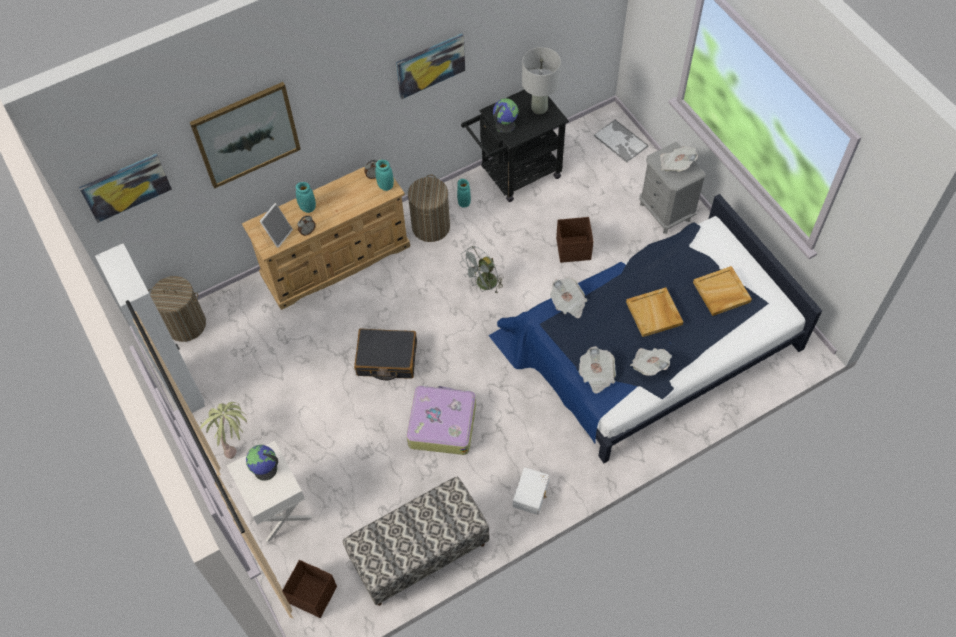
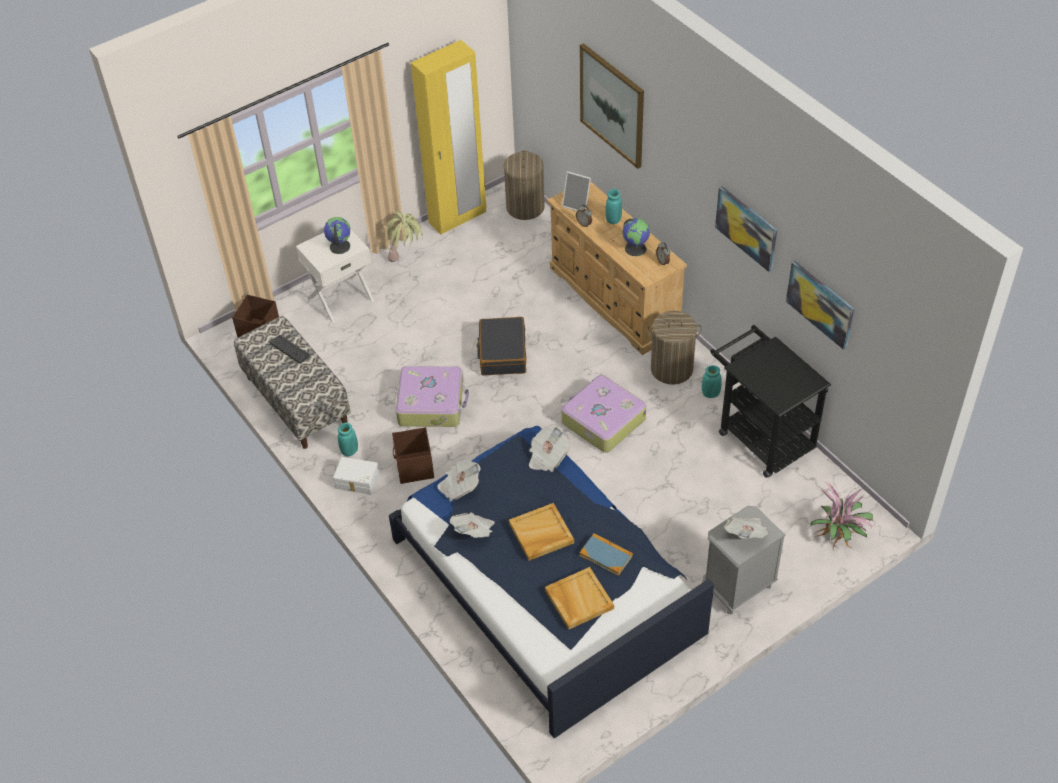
camera: 85 degrees right, 10 degrees down
(125, 187) = (539, 45): picture -> picture (820, 304)
(183, 388) = (458, 218): white wardrobe -> yellow wardrobe
(385, 185) = (652, 272): turquoise vase -> turquoise vase (349, 451)
(396, 530) = (289, 349): none -> keyboard
(483, 285) = (602, 421): grey fan -> suitcase
(505, 125) = (756, 359): globe -> globe (635, 248)
(539, 108) = (790, 387): grey table lamp -> none
(574, 249) = (663, 498): brown storage box -> brown storage box (414, 468)
(621, 141) = (838, 536): tray -> potted plant
(678, 269) = (606, 555): none -> book

